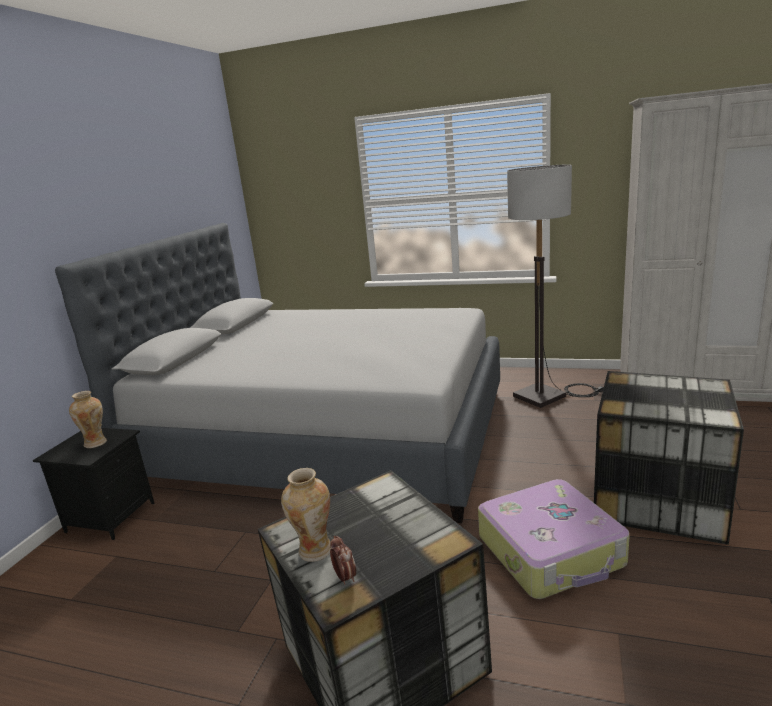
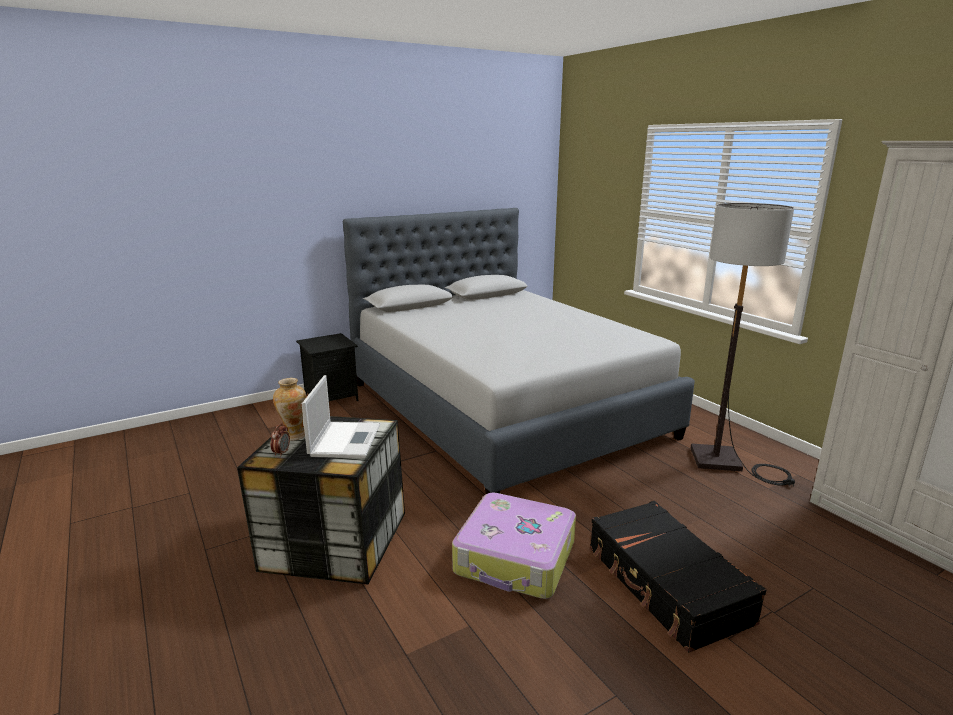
camera: 40 degrees right, 0 degrees up
(96, 443) = (330, 343): vase -> none
(386, 517) = (345, 439): none -> laptop
(659, 499) = (666, 585): storage box -> black suitcase

